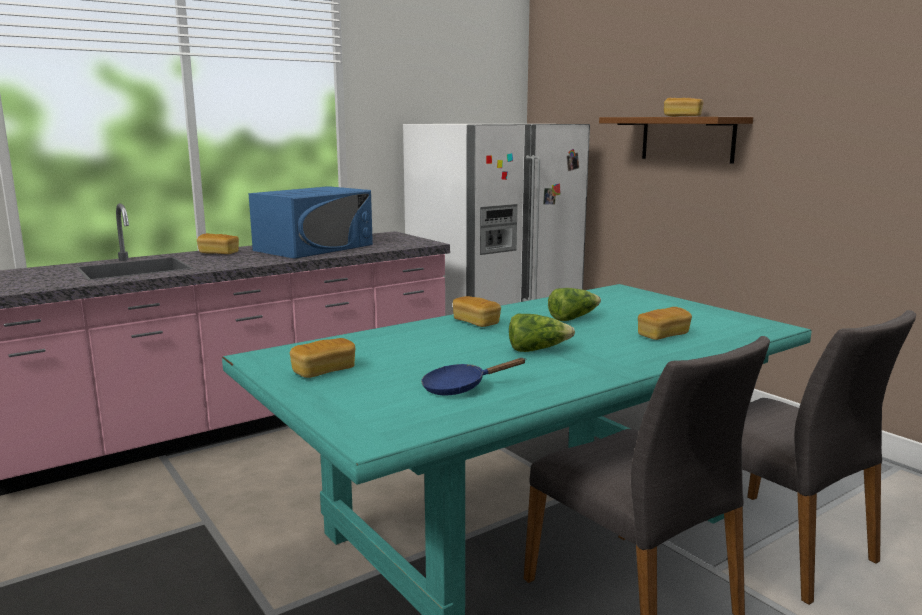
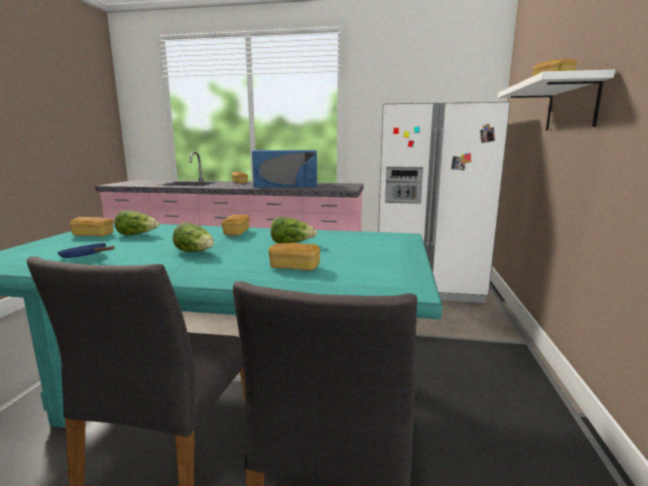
camera: 45 degrees right, 0 degrees up
(378, 354) = (137, 234): none -> lettuce
(687, 139) = (571, 106): brown shelf -> white shelf

